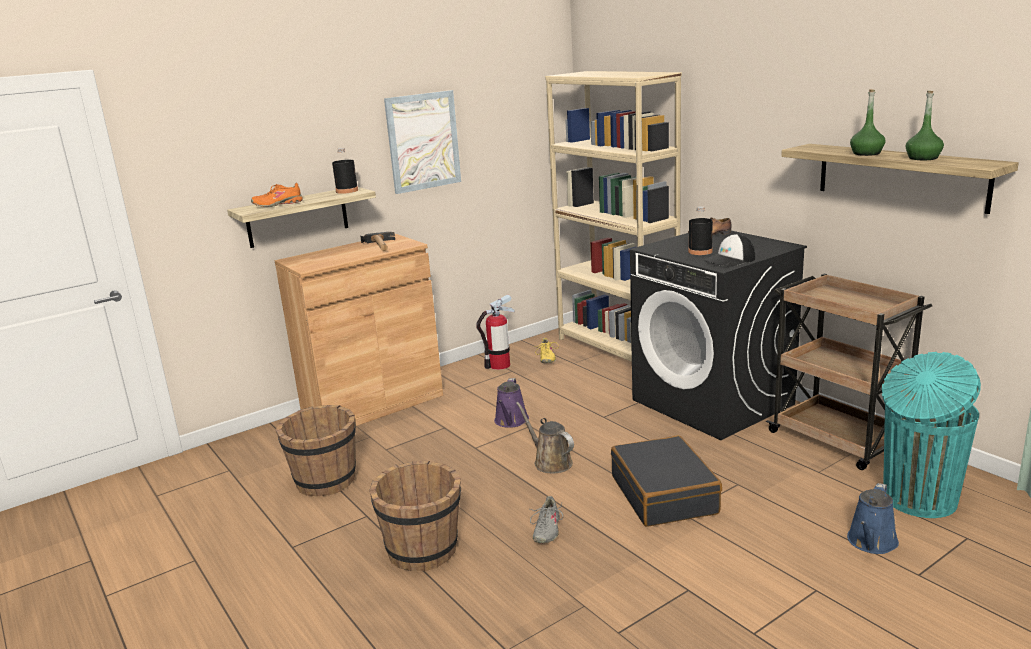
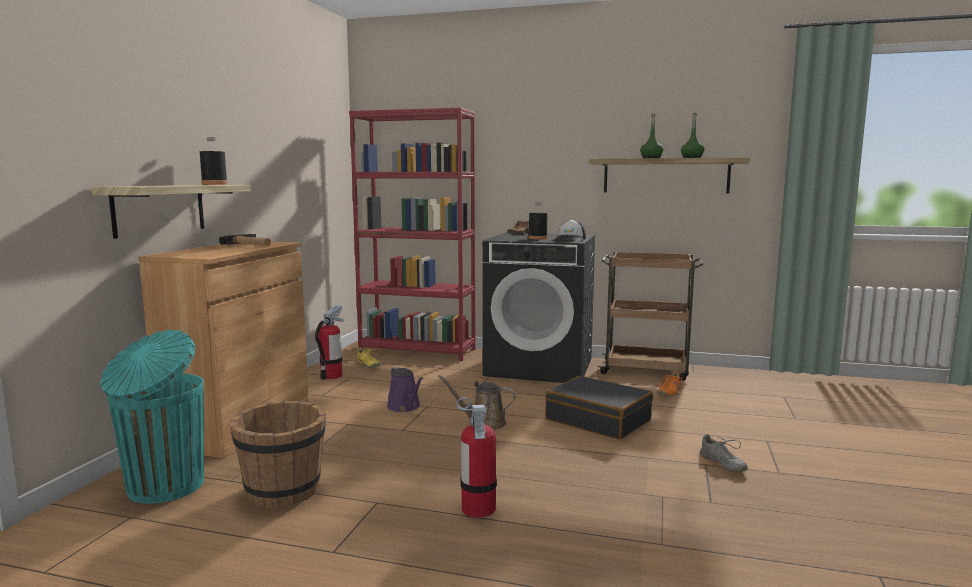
camera: 40 degrees left, 10 degrees down
(278, 204) = (157, 185): orange shoe -> orange shoe (669, 392)
(423, 141) = (261, 151): picture -> none
(423, 551) = (478, 508): brown bucket -> fire extinguisher
(546, 530) = (555, 462): grey shoe -> grey shoe (722, 464)
(617, 348) = (418, 351): beige bookcase -> red bookcase
(871, 543) = (749, 411): blue watering can -> none
(917, 499) = (733, 386): turquoise trash can -> turquoise trash can (164, 487)

